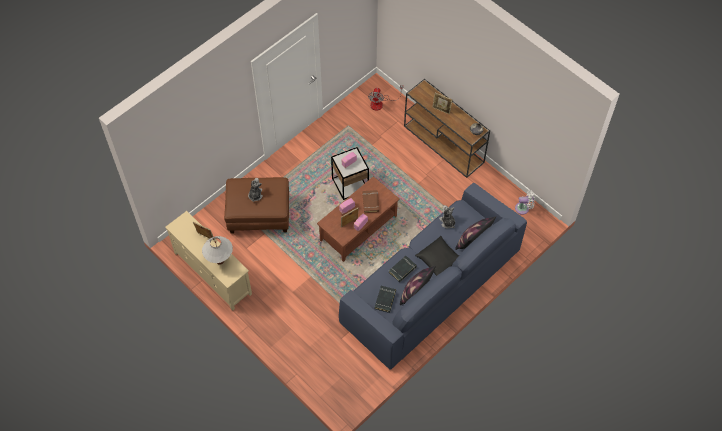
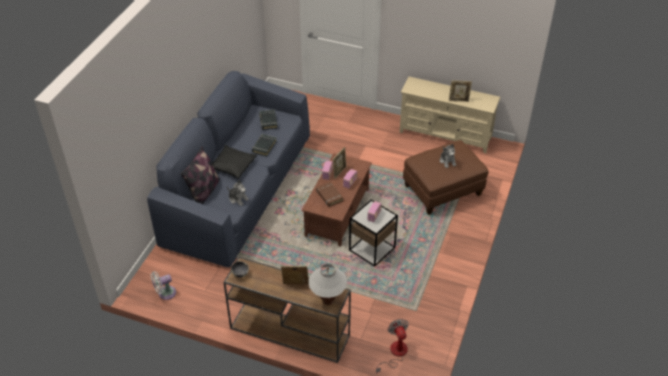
camera: 155 degrees right, 15 degrees down
(220, 261) = (430, 89): white table lamp -> white table lamp (328, 301)
(415, 292) = (243, 135): pillow -> none

